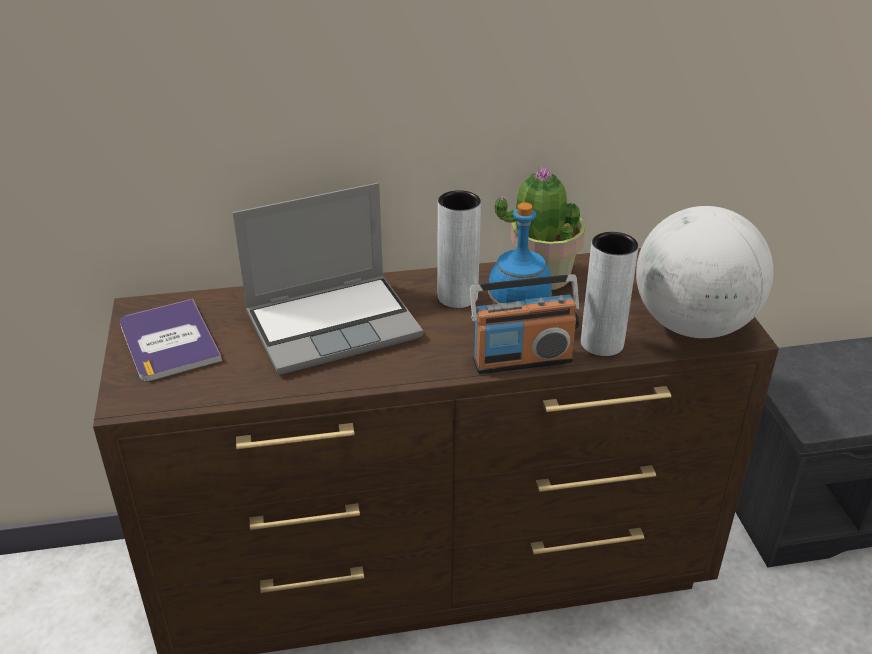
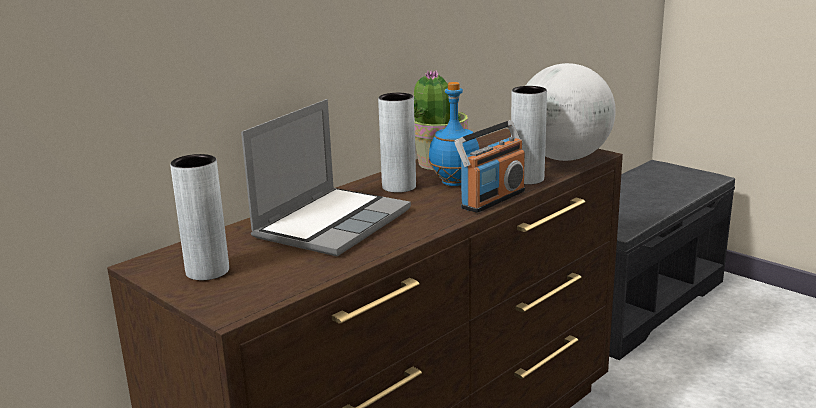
camera: 35 degrees left, 15 degrees down
(169, 341) = (207, 271): book -> grey vase

